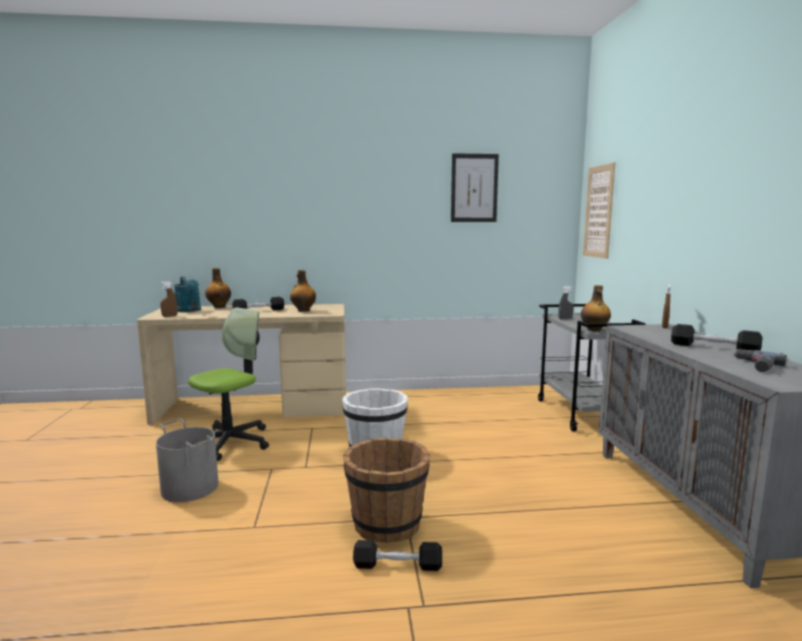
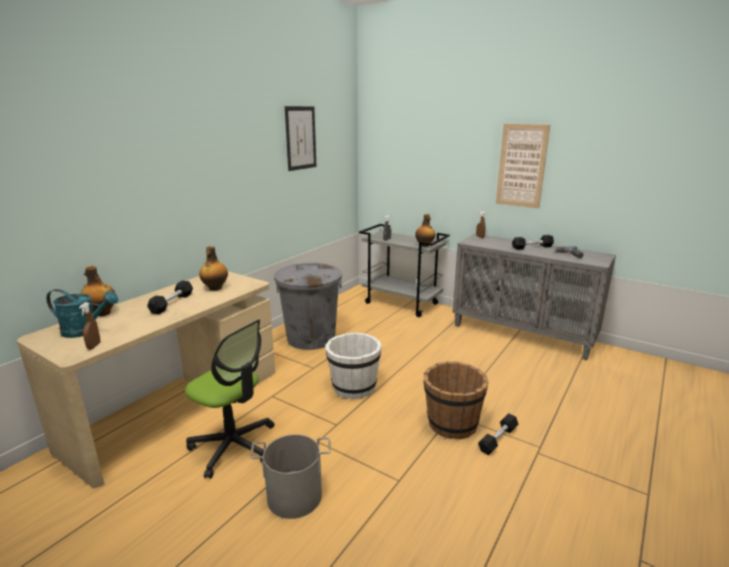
camera: 50 degrees left, 10 degrees up
(230, 442) = (233, 446): office chair -> office chair turned 135 degrees clockwise
(424, 406) = (311, 338): none -> grey trash can
(599, 212) = (385, 154): picture -> picture (521, 166)

